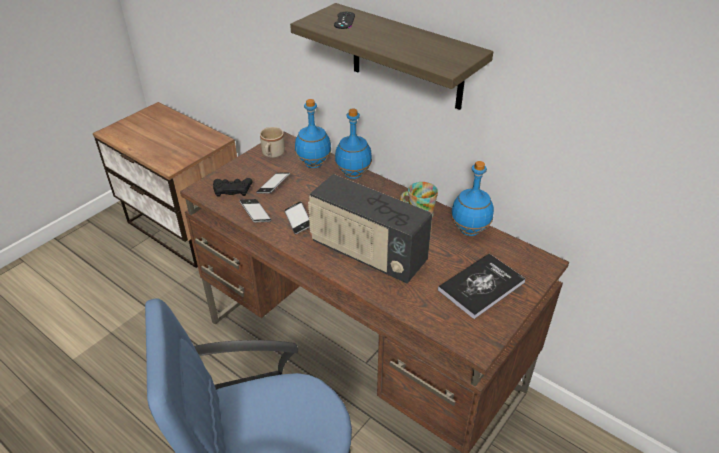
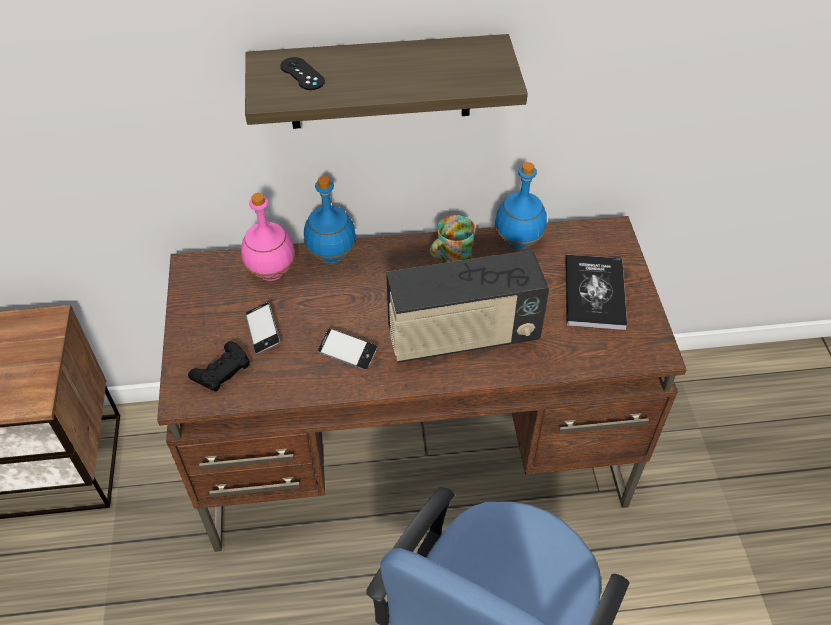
camera: 45 degrees left, 10 degrees up
(255, 213) = (290, 379): phone -> none
(272, 154) = (206, 293): beige mug -> none
(313, 164) = (272, 273): blue bottle -> pink bottle

